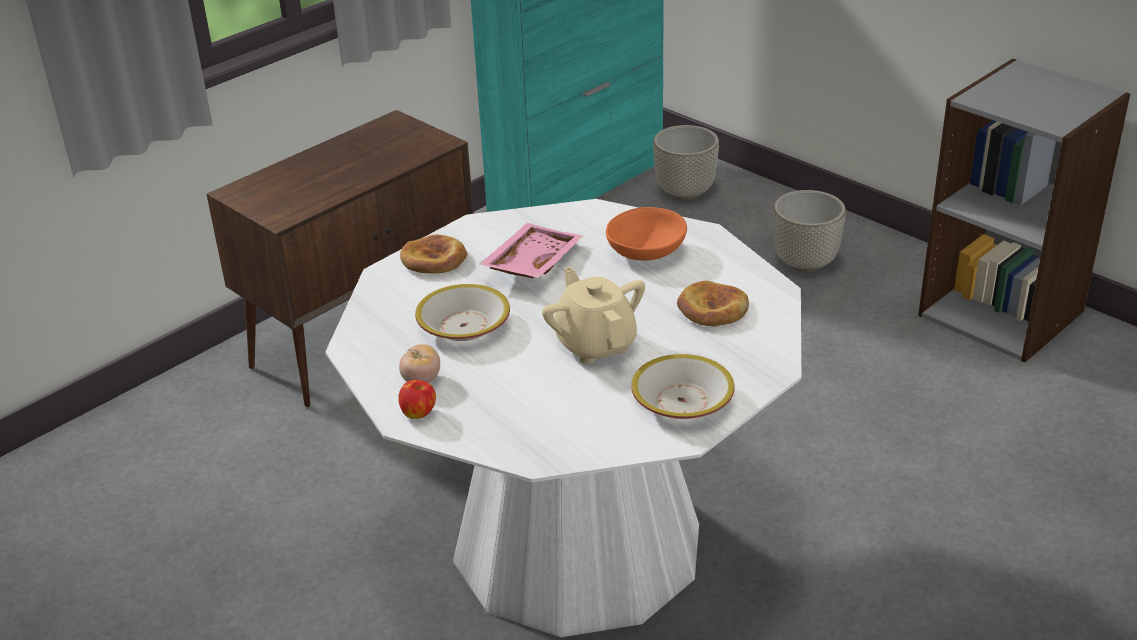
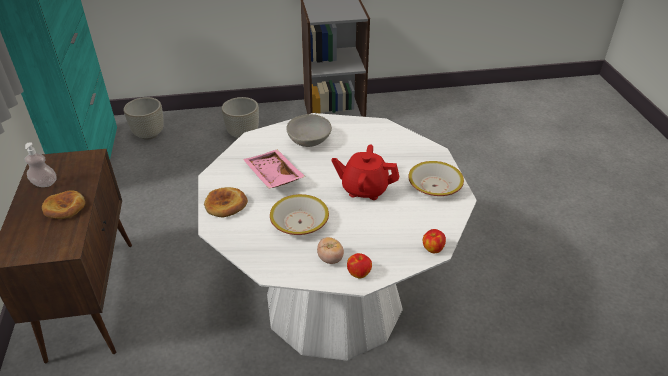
camera: 55 degrees left, 5 degrees up
(361, 145) = (45, 183): none -> soap dispenser
(534, 455) = (432, 249): none -> apple
(595, 344) = (364, 189): beige teapot -> red teapot
(647, 253) = (309, 140): orange bowl -> grey bowl
(712, 309) = (375, 145): bread -> bread (65, 207)

